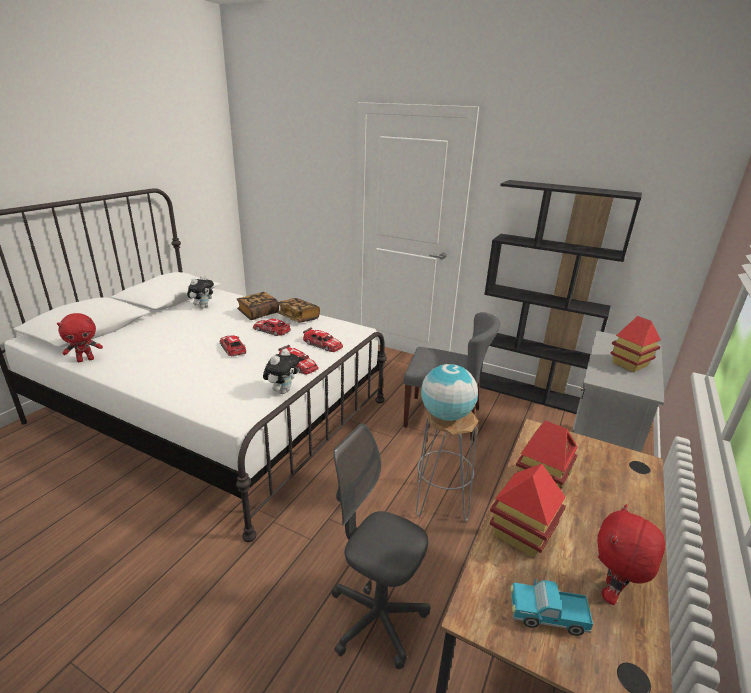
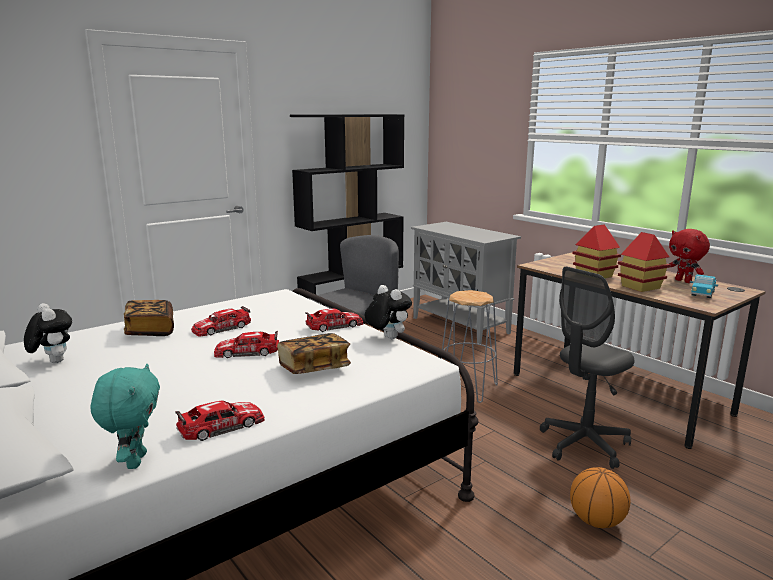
camera: 65 degrees left, 10 degrees down
(86, 360) = (134, 461): red plush toy -> turquoise plush toy
(236, 641) = (597, 521): none -> basketball
(298, 318) = (205, 312): book -> book (314, 368)
(322, 344) = (298, 311): toy car -> toy car (221, 426)
(446, 415) = (469, 297): globe -> none
(629, 364) = (469, 231): toy house -> none

